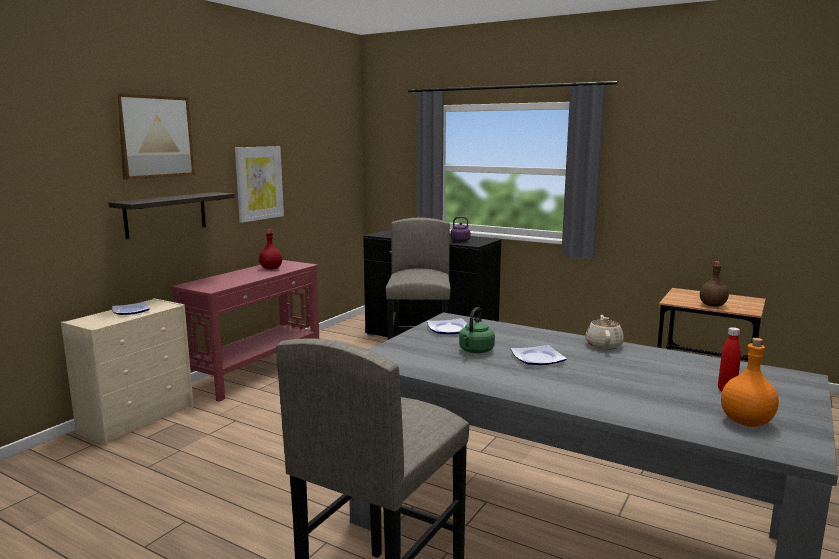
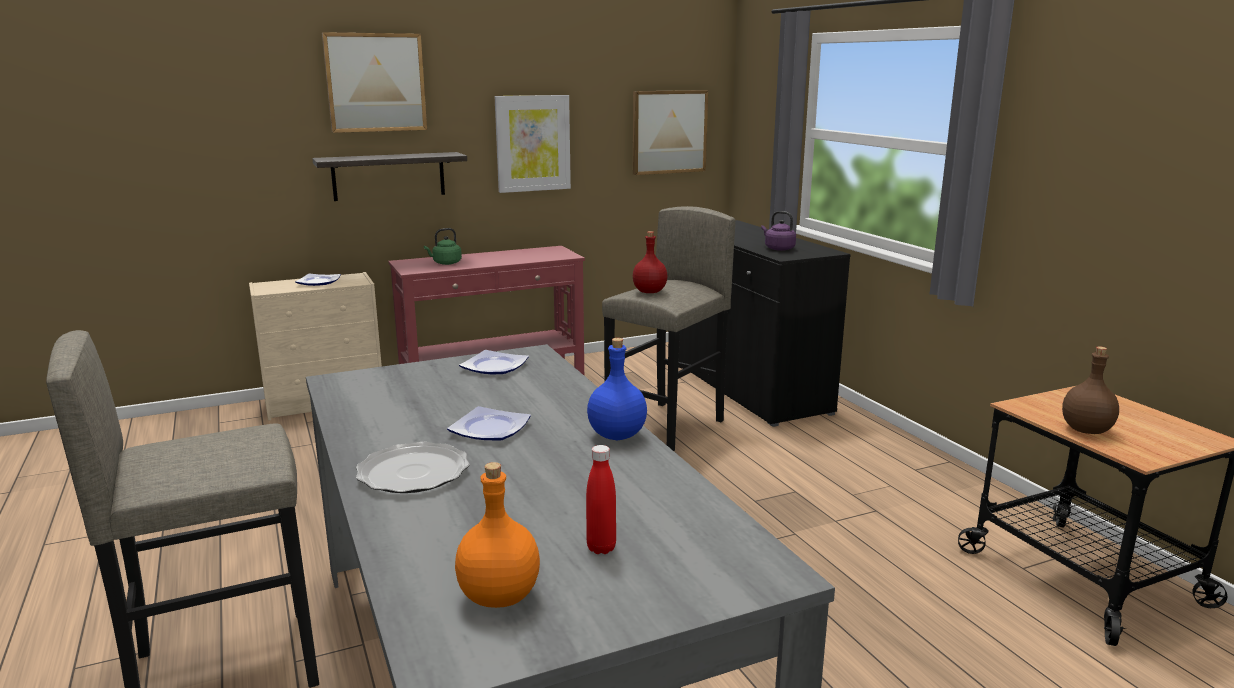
camera: 35 degrees right, 5 degrees up
(271, 269) = (522, 255): red bottle -> red bottle (649, 292)
(333, 172) = (669, 132): none -> picture
(475, 351) = (451, 400): green kettle -> green kettle (445, 263)
(561, 388) = (414, 472): none -> plate
(603, 345) = (617, 436): beige teapot -> blue bottle

